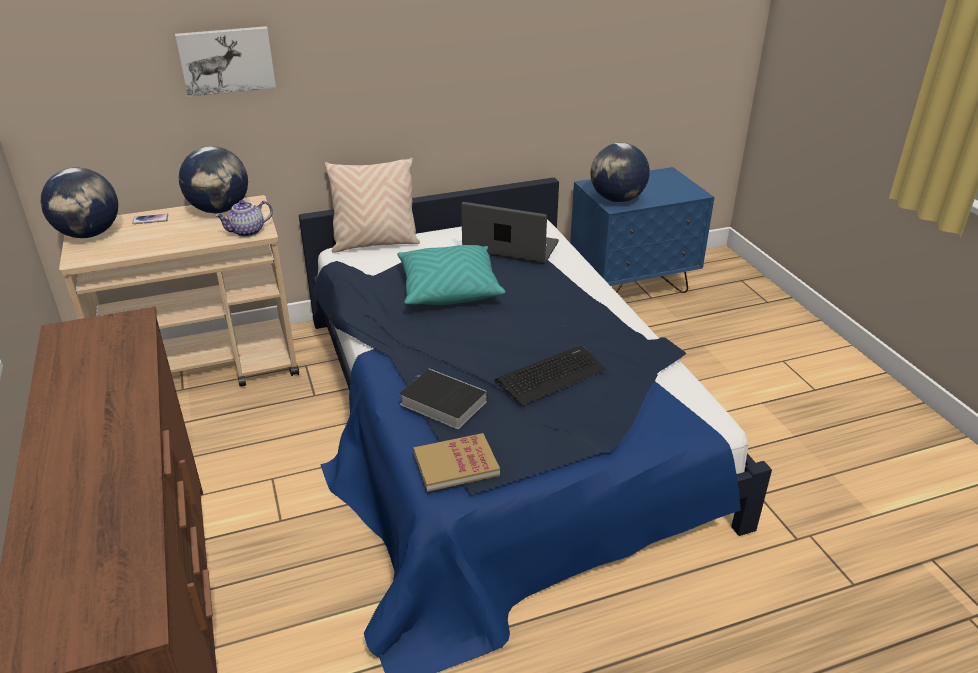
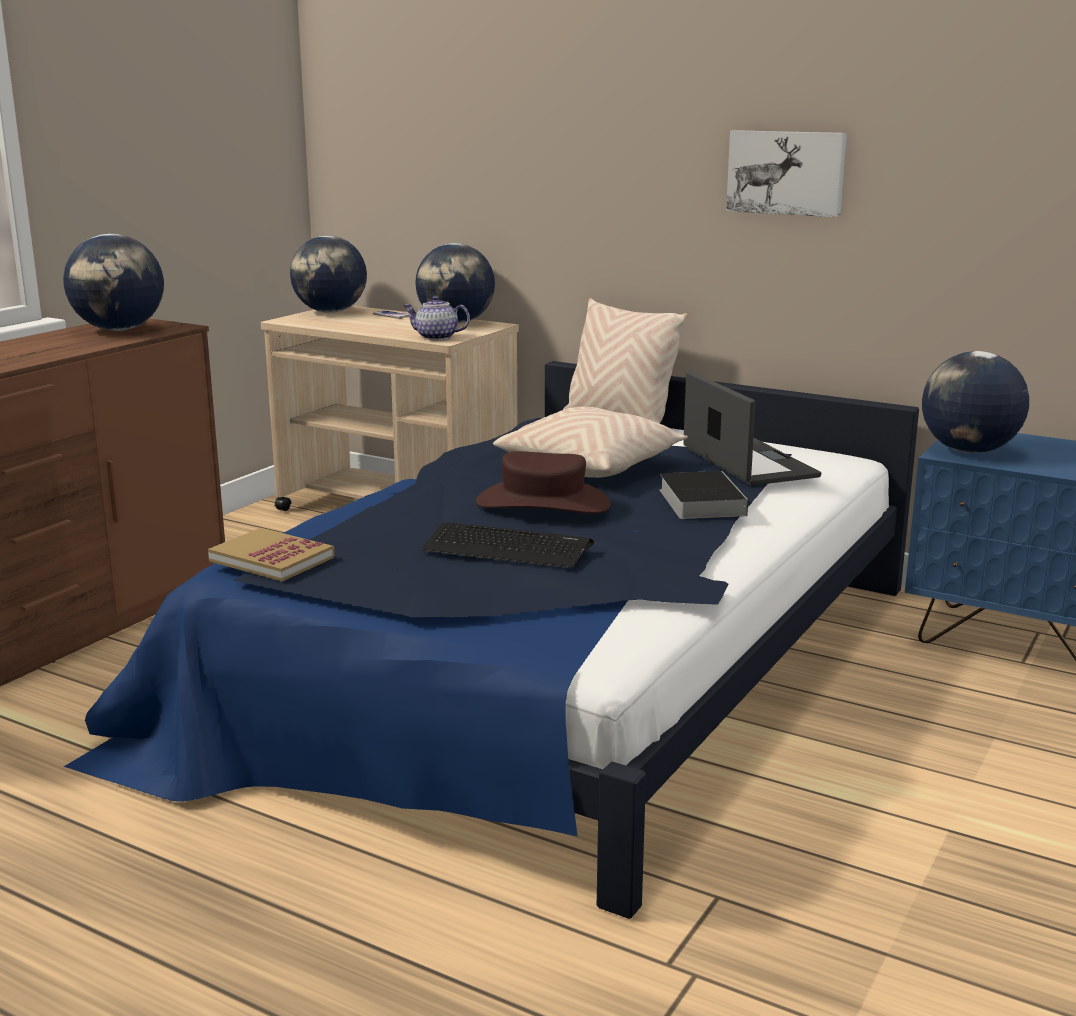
camera: 50 degrees right, 15 degrees down
(95, 346) = (119, 330): none -> globe
(226, 60) = (507, 149): picture -> picture (786, 172)
(440, 402) = (369, 523): book -> book (700, 501)
(448, 289) = (591, 466): turquoise pillow -> beige pillow
(498, 332) = (543, 503): none -> brown hat

